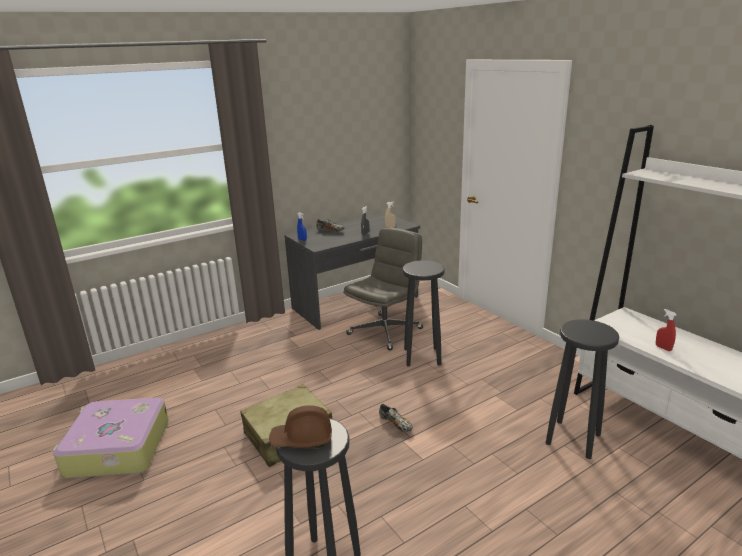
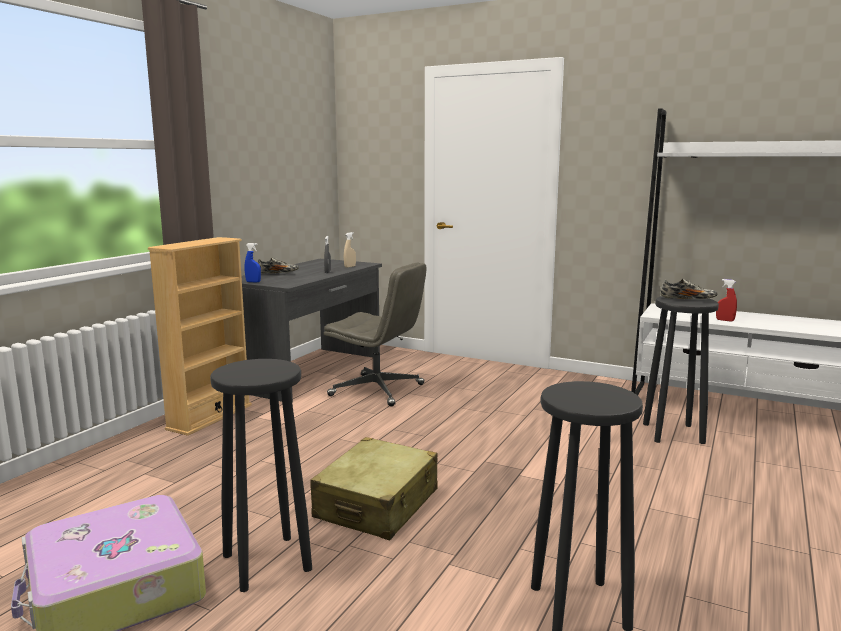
camera: 30 degrees left, 10 degrees down
(263, 330) = (210, 417): none -> beige bookcase
(302, 439) = (582, 399): brown hard hat -> none
(385, 331) = (378, 390): grey office chair -> grey office chair turned 105 degrees clockwise
(396, 424) = (493, 463): shoe -> shoe (687, 299)
(422, 356) = (448, 403): black stool -> black stool (266, 561)

